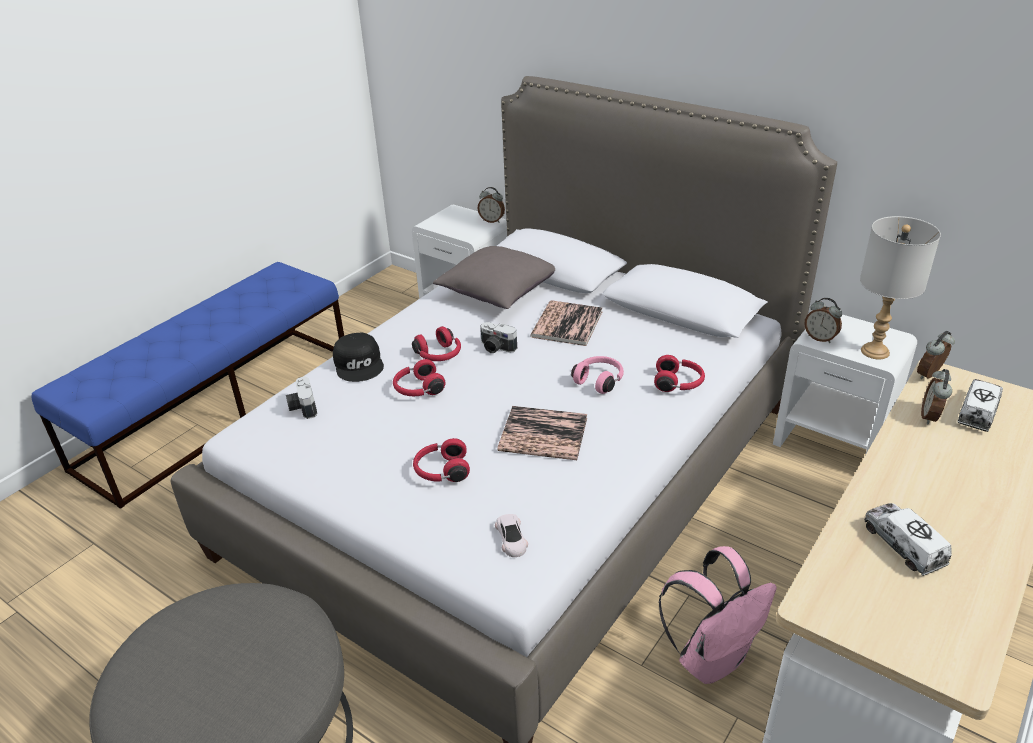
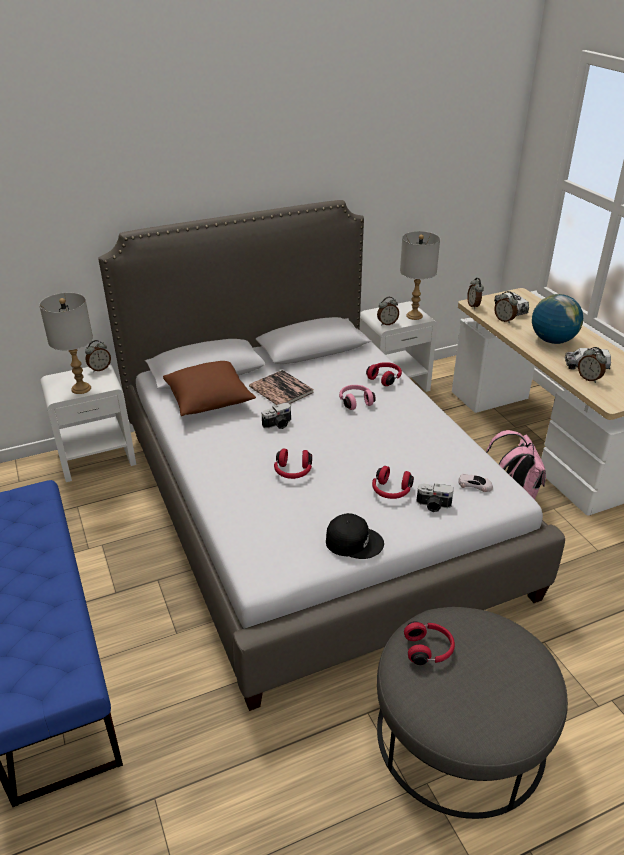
camera: 60 degrees left, 0 degrees up
(302, 407) = (259, 532): camera -> camera (433, 505)
(359, 363) = (229, 489): black cap -> black cap (353, 541)
(439, 355) = (259, 450): red headphones -> red headphones (429, 649)
(451, 227) = (81, 388): none -> grey table lamp
(498, 293) = (209, 401): grey pillow -> brown pillow
(543, 434) = (389, 440): book -> none
(863, 560) = (589, 378): none -> alarm clock
(937, 485) = (552, 340): none -> globe

